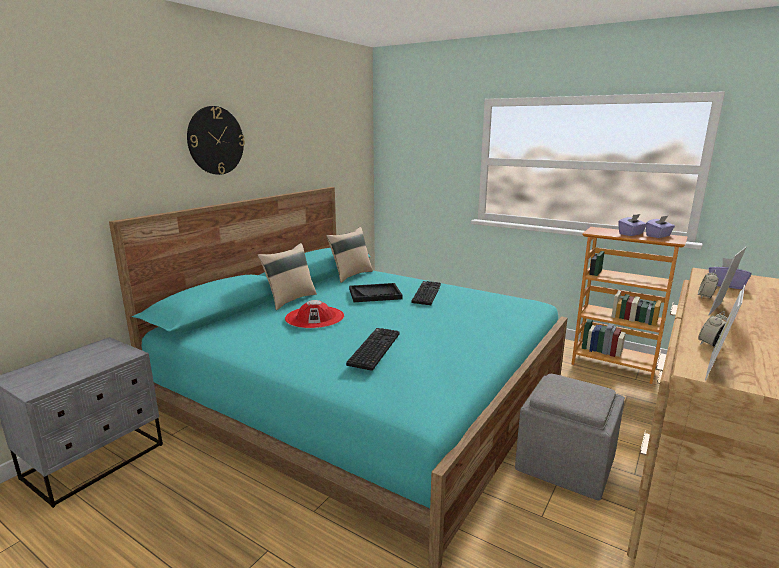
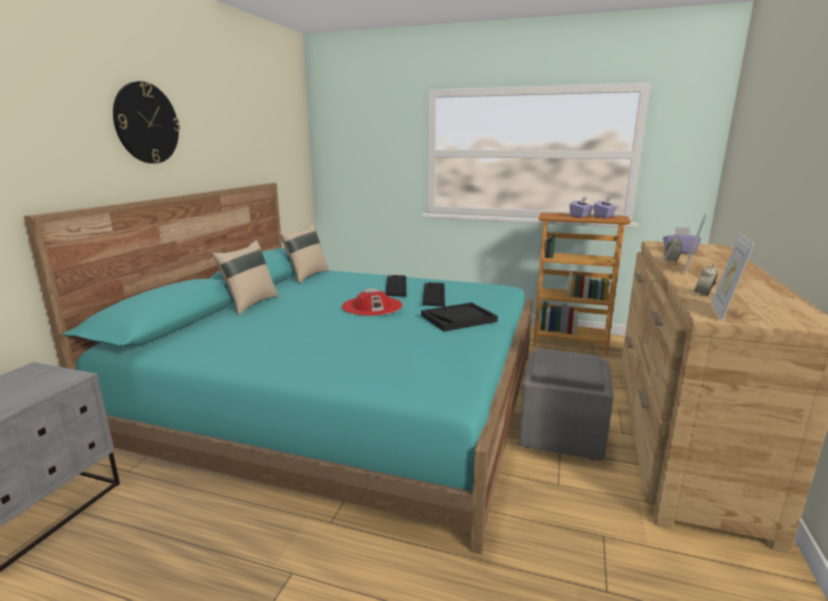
camera: 15 degrees left, 0 degrees up
(315, 317) = (288, 317): red hat -> red hat (372, 306)
(373, 348) = (371, 340): keyboard -> keyboard (432, 295)
(375, 294) = (343, 291): black tray -> black tray (458, 318)

